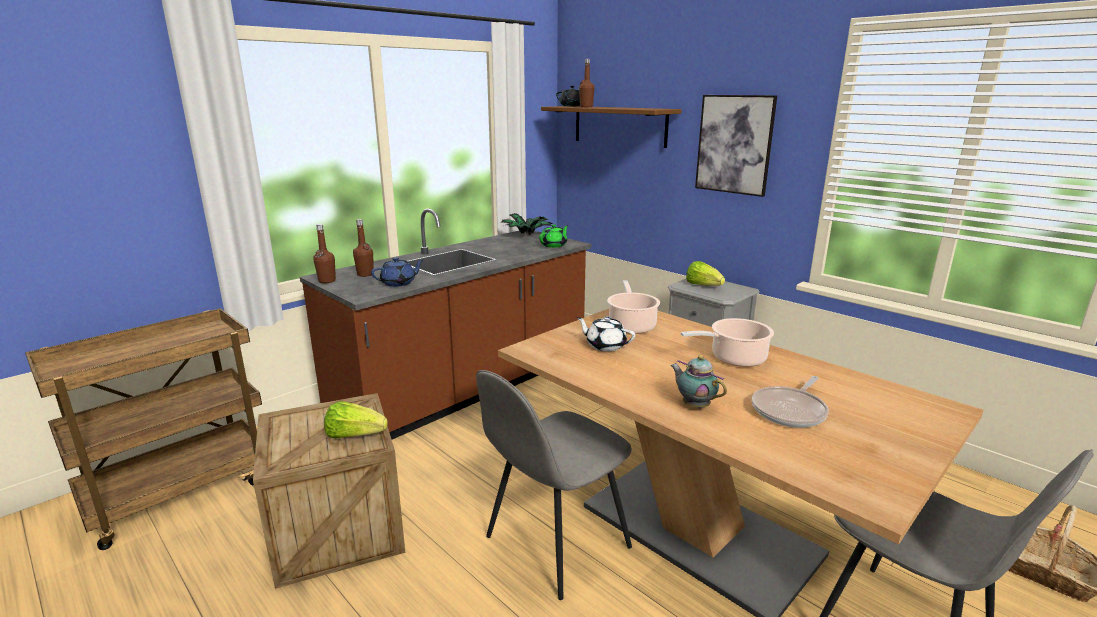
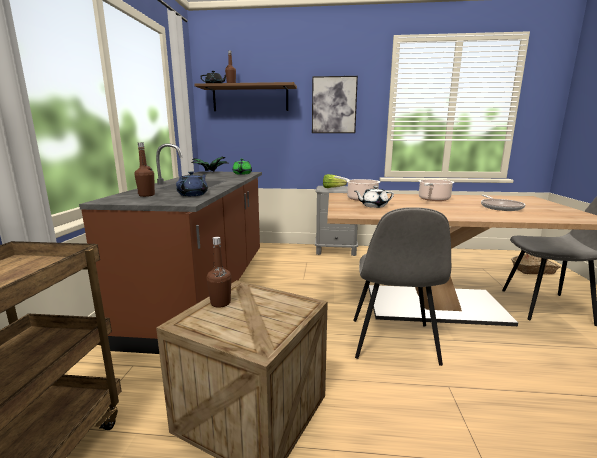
camera: 40 degrees left, 5 degrees down
(327, 281) = (120, 201): brown bottle -> brown bottle (220, 303)
(354, 435) = (280, 305): lettuce -> none
(694, 405) = (471, 213): teapot -> none

